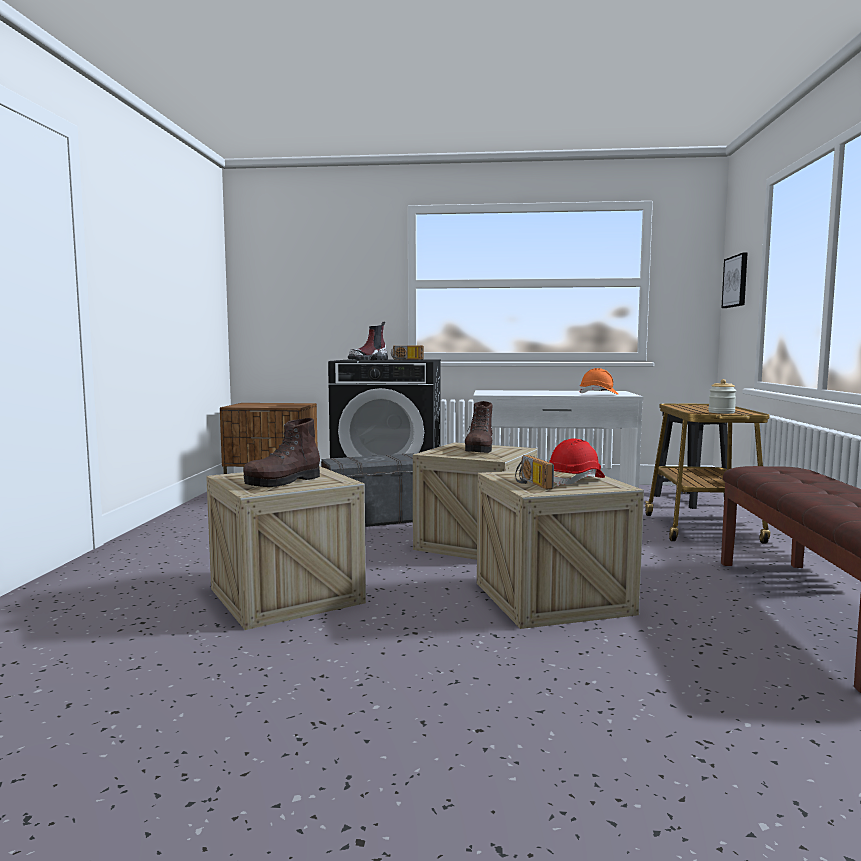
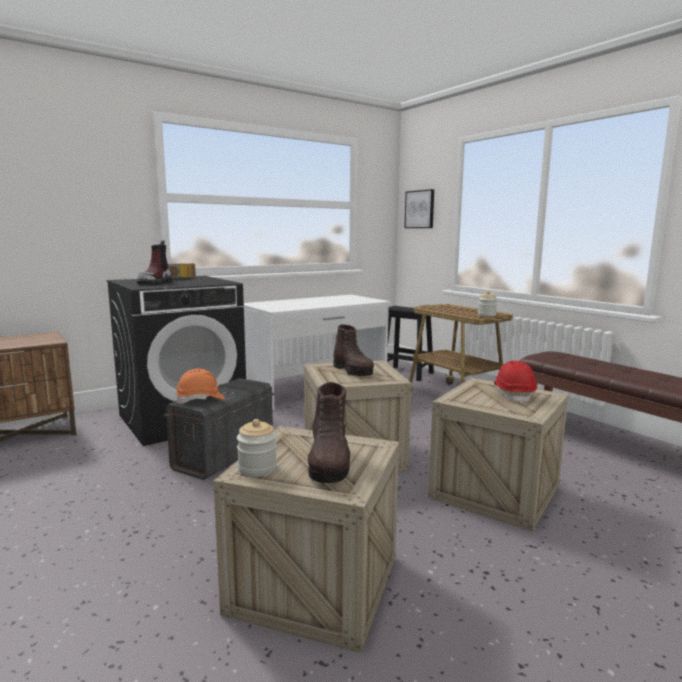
camera: 40 degrees left, 5 degrees up
(240, 476) = (257, 468): none -> jar
(530, 483) = (501, 406): radio -> none
(598, 394) = (354, 301): orange hard hat -> orange hard hat (200, 400)

